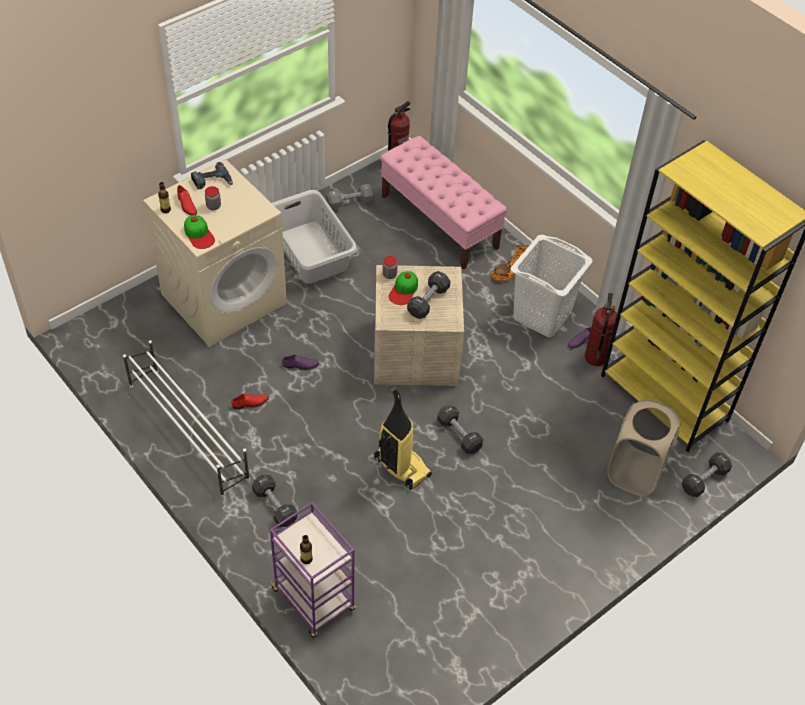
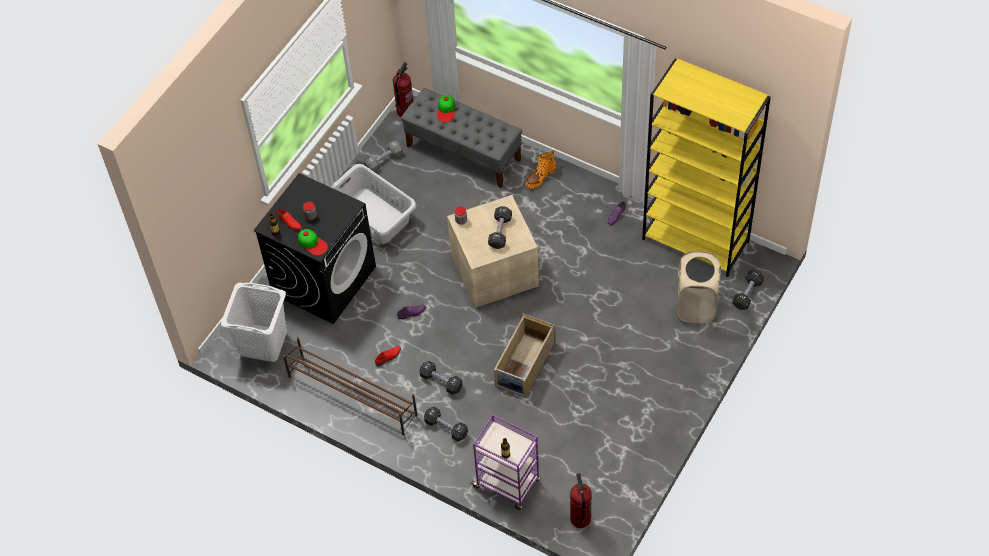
camera: 15 degrees left, 5 degrees up
(188, 430) = (352, 395): white shoe rack -> brown shoe rack
(212, 181) = (298, 195): power drill -> none
(224, 298) = (324, 279): beige washing machine -> black washing machine
(401, 467) = (524, 365): vacuum cleaner -> beige storage box
(403, 290) = (478, 229): cap -> cap (446, 110)
(439, 222) = (464, 153): pink bench -> grey bench
(459, 435) = (556, 324): black dumbbell -> black dumbbell (441, 381)
(542, 315) = (578, 205): white laundry basket -> white laundry basket (264, 343)
(595, 357) = (632, 226): fire extinguisher -> fire extinguisher (580, 519)

